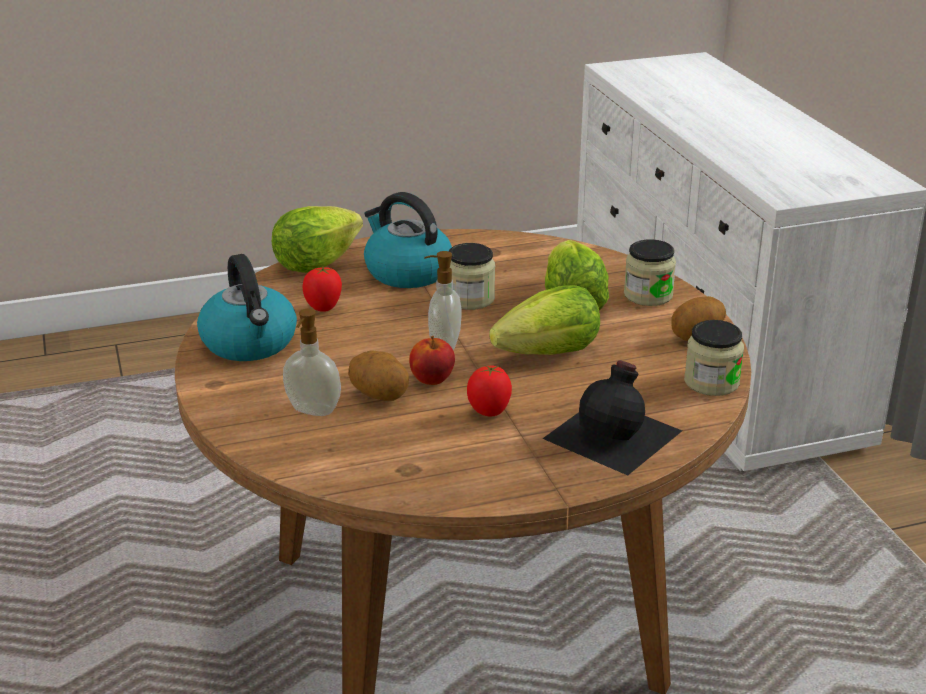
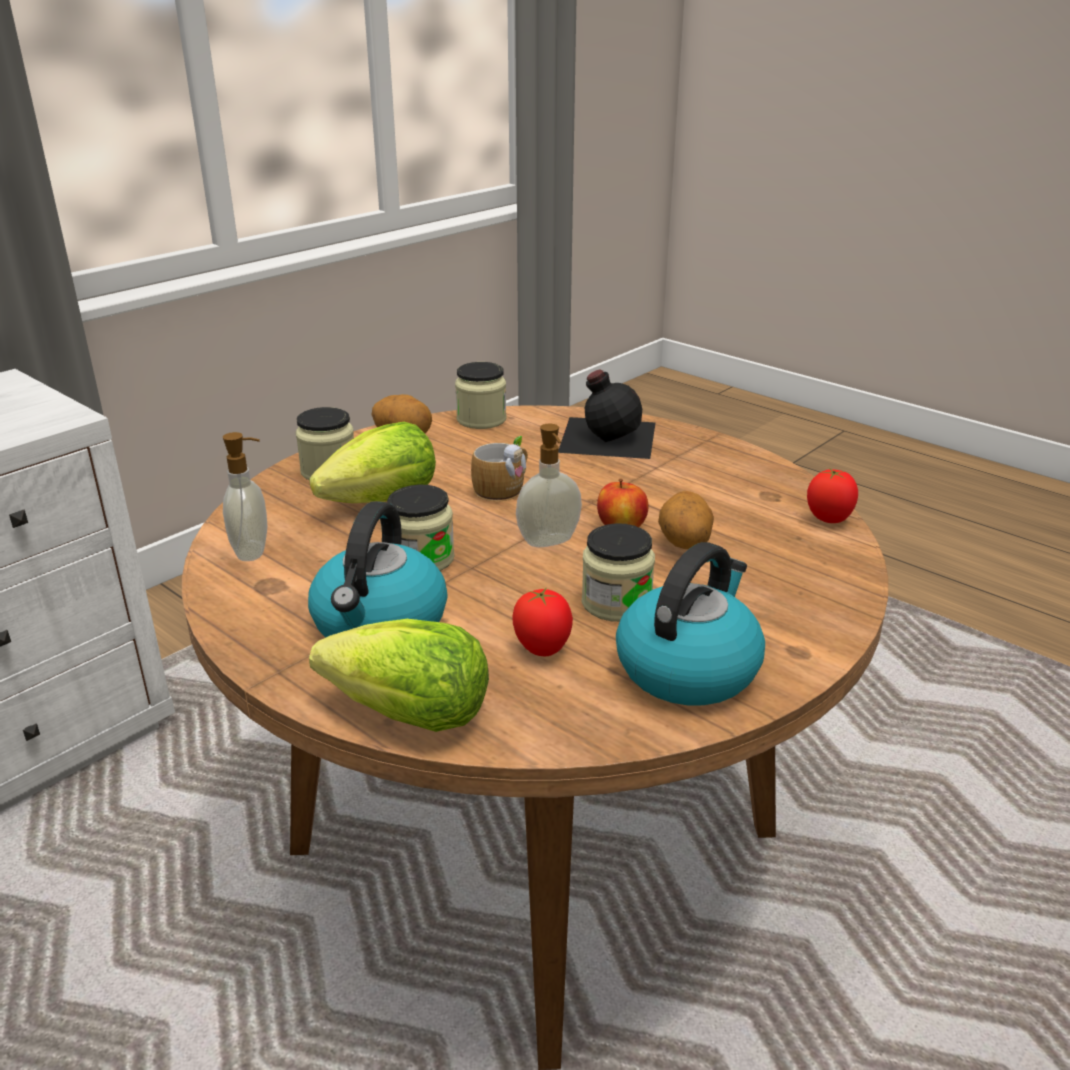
camera: 120 degrees left, 0 degrees up
(312, 411) = (758, 568): soap dispenser -> soap dispenser (253, 551)
(339, 344) = (616, 603): none -> jar
(489, 412) = (641, 487): tomato -> tomato (828, 520)
(549, 354) = (504, 488): lettuce -> mug

